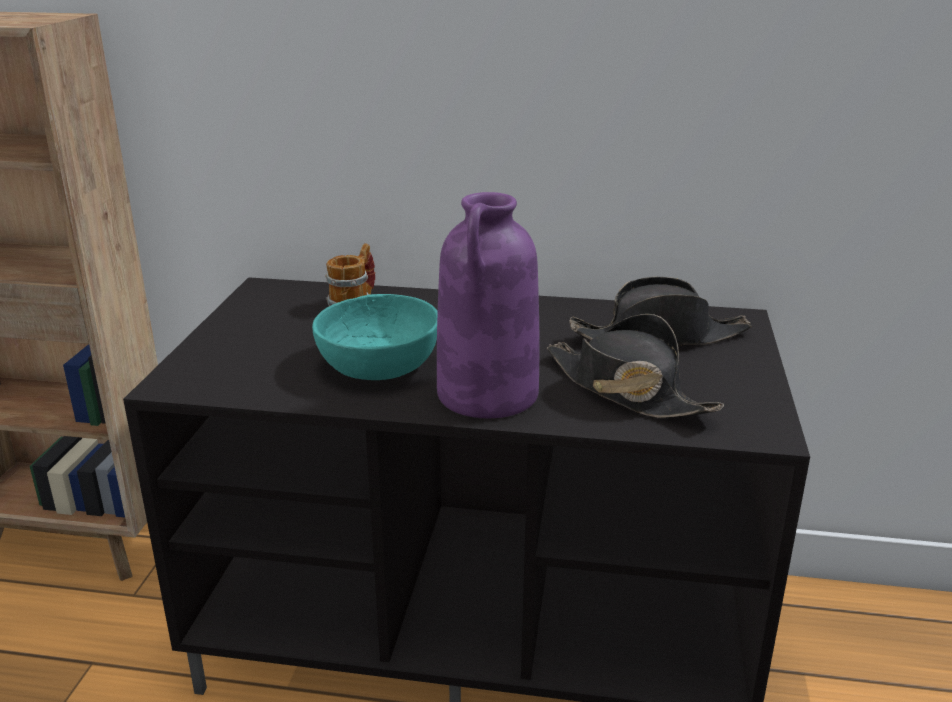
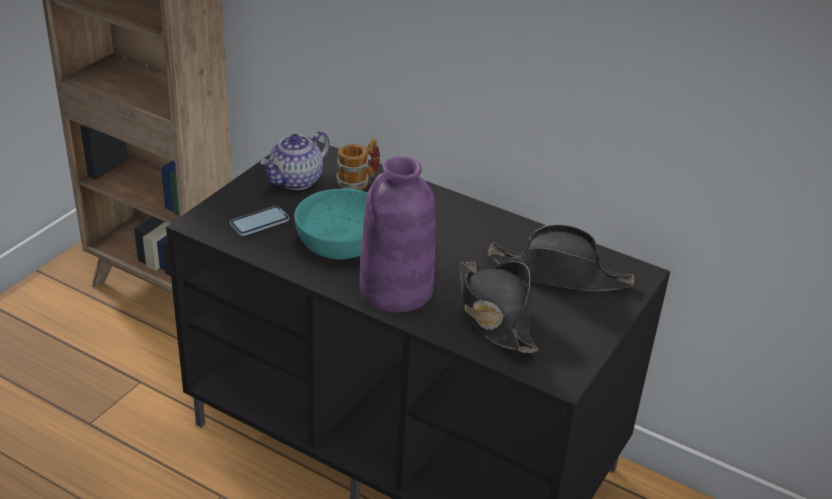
camera: 20 degrees right, 10 degrees up
(256, 366) = (259, 222): none -> phone
(276, 318) = (296, 181): none -> teapot

